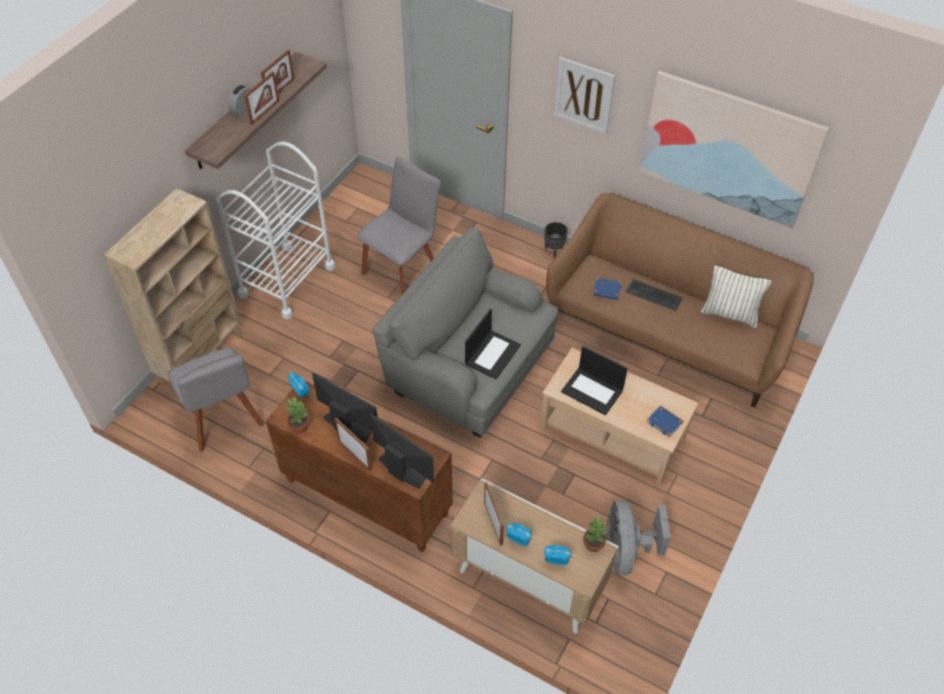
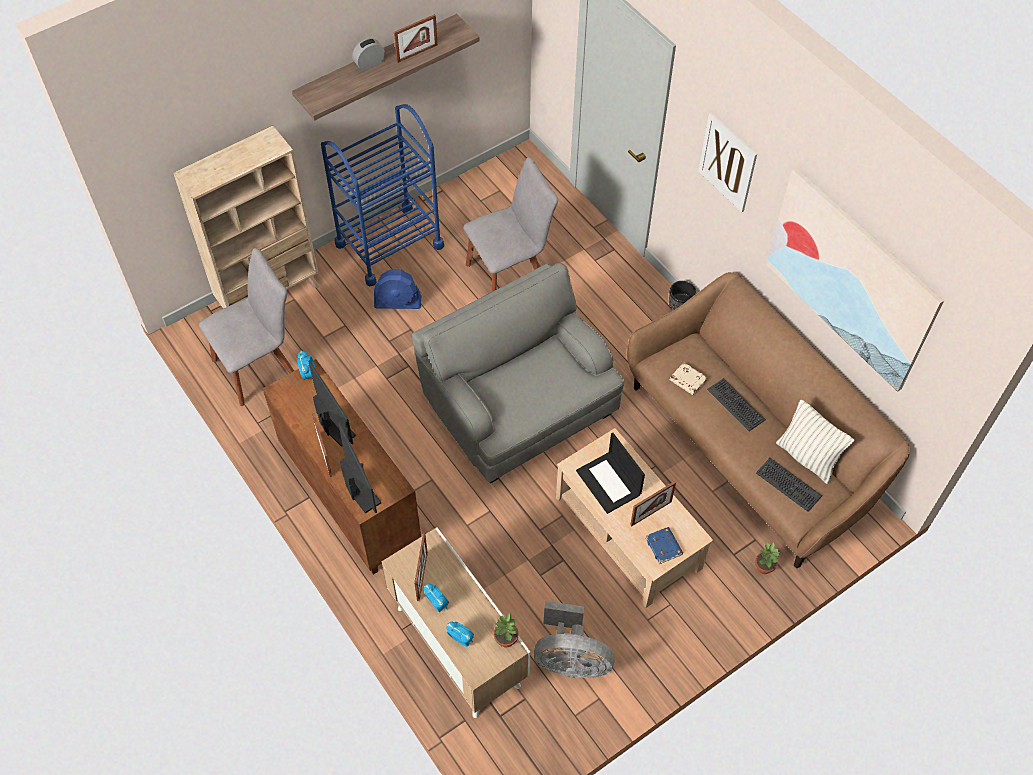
camera: 25 degrees right, 5 degrees up
(224, 419) = (259, 366): grey chair -> grey chair turned 120 degrees counterclockwise
(265, 112) = (388, 73): picture frame -> picture frame (651, 513)
(287, 281) = (389, 245): white cart -> blue cart
(300, 426) = (290, 407): potted plant -> potted plant (764, 567)
(320, 323) = (398, 302): none -> blue fan
(492, 354) = (527, 403): laptop -> none
(606, 291) = (687, 380): blue book -> beige book
(626, 551) = (570, 660): grey fan -> grey fan turned 105 degrees counterclockwise
(728, 339) = (788, 485): none -> keyboard

